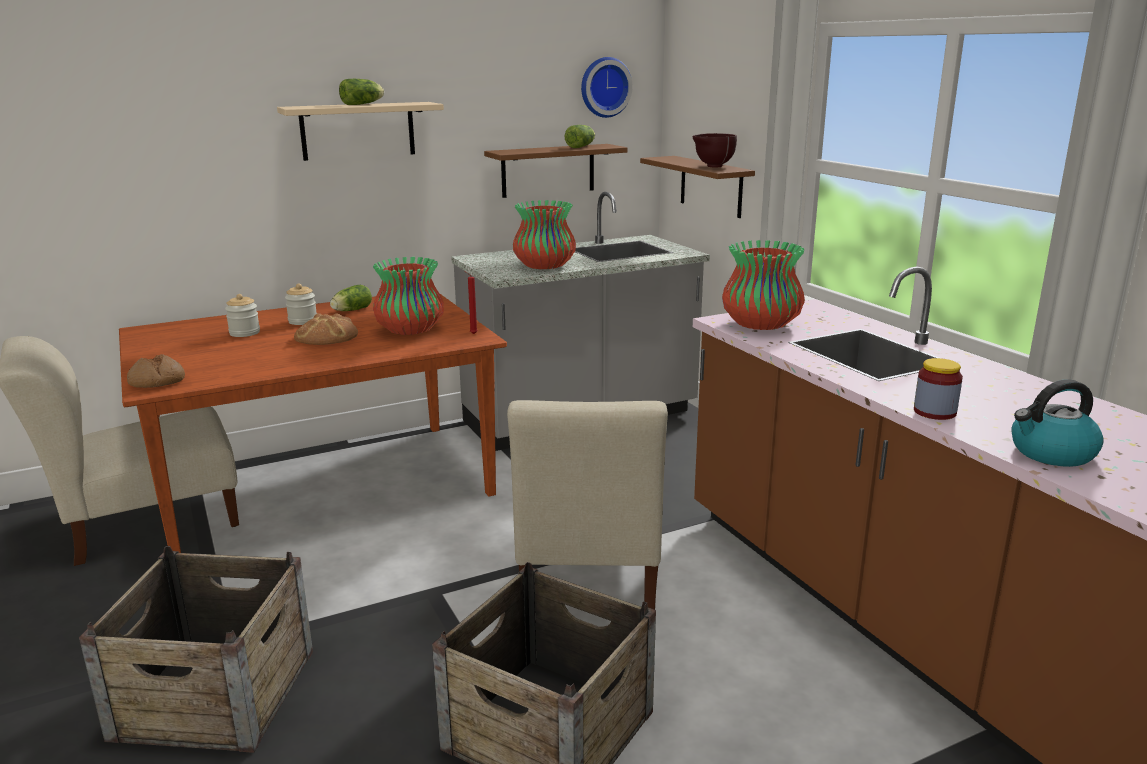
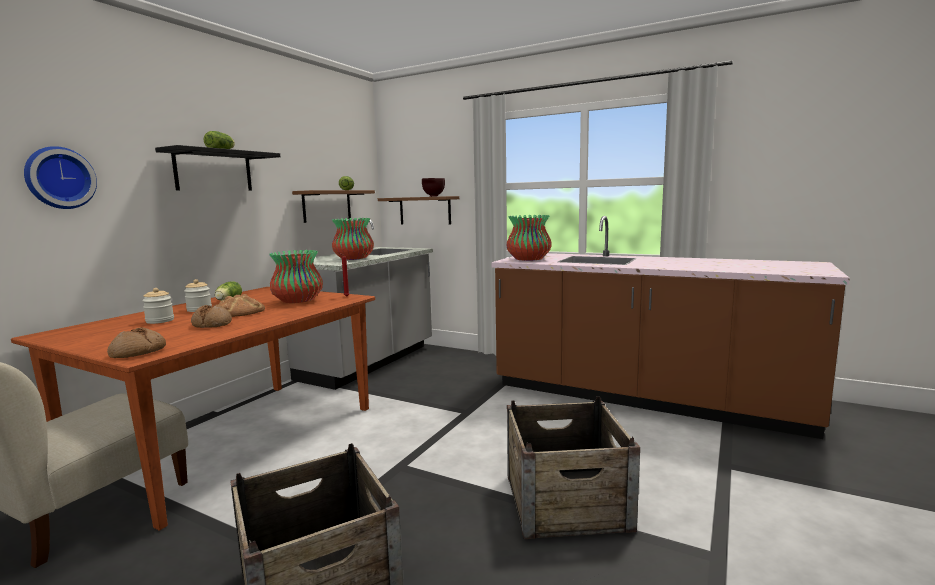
camera: 35 degrees left, 10 degrees down
(272, 352) = (212, 324): none -> bread
(358, 131) = (213, 171): beige shelf -> black shelf
(587, 570) = (475, 425): beige chair -> none
(604, 87) = (351, 156): wall clock -> wall clock (59, 178)
(934, 412) = (672, 267): jar -> none
(1051, 453) = (738, 269): kettle -> none

